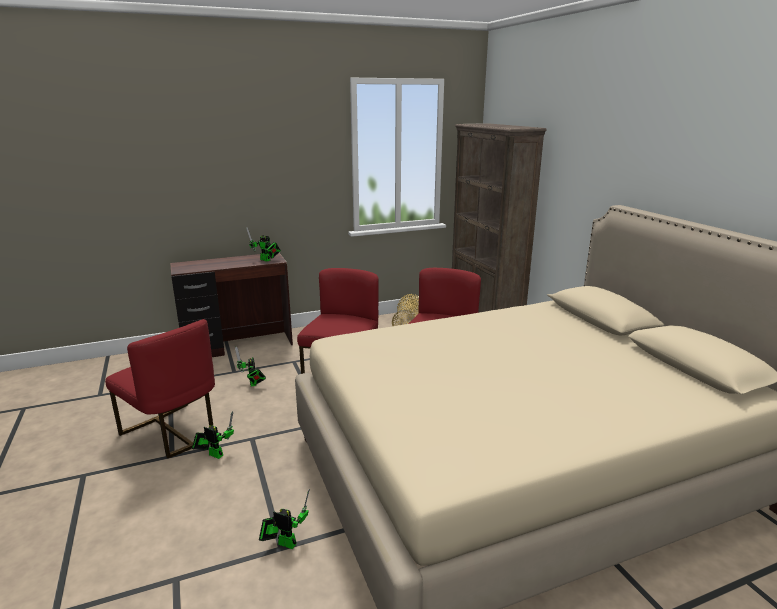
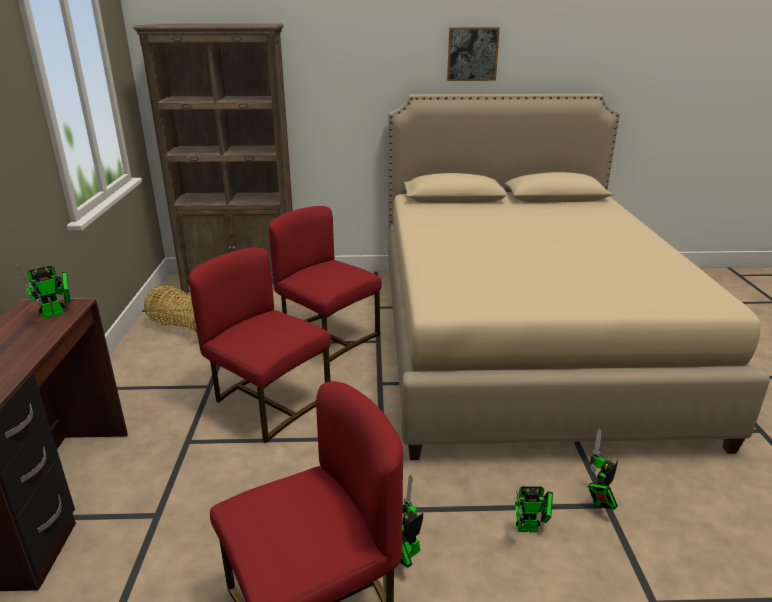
camera: 70 degrees left, 5 degrees up
(253, 384) = (224, 494): toy robot -> toy robot (531, 528)
(687, 173) = (472, 54): none -> picture

